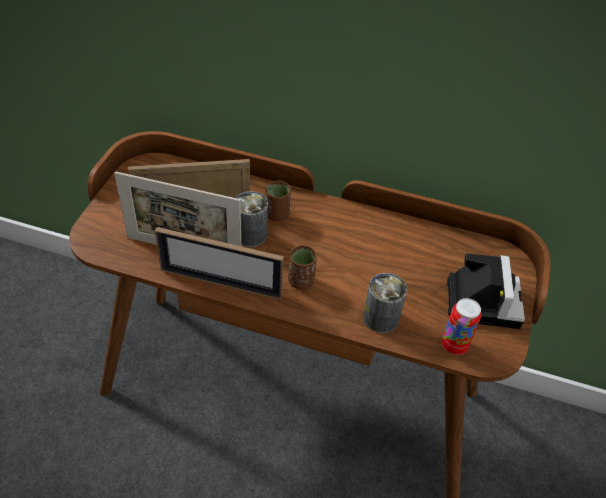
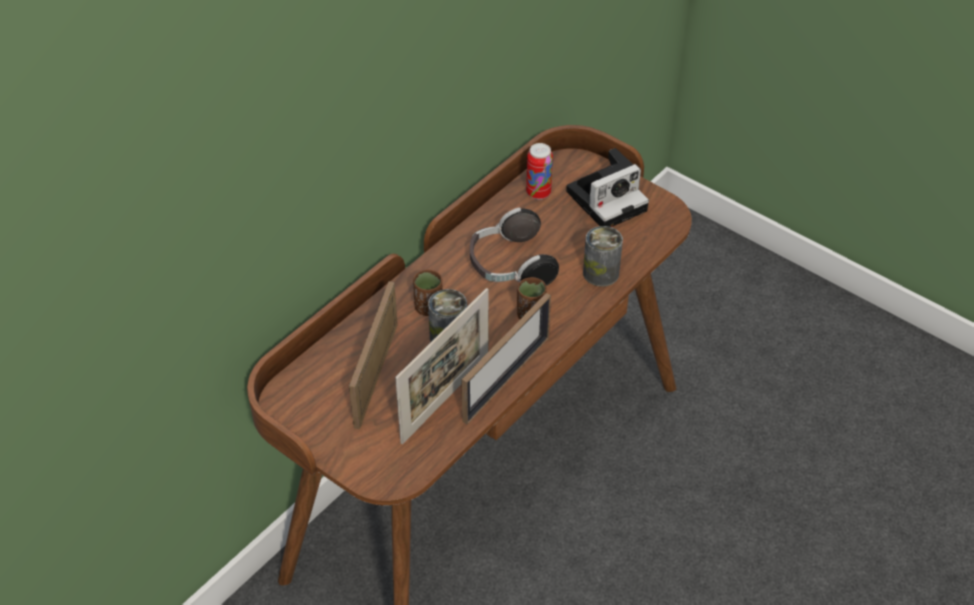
camera: 65 degrees left, 0 degrees up
(351, 252) = (510, 267): none -> headphones
(454, 345) = (650, 236): can -> can (538, 193)
(481, 300) = (608, 199): camera -> camera turned 120 degrees clockwise

